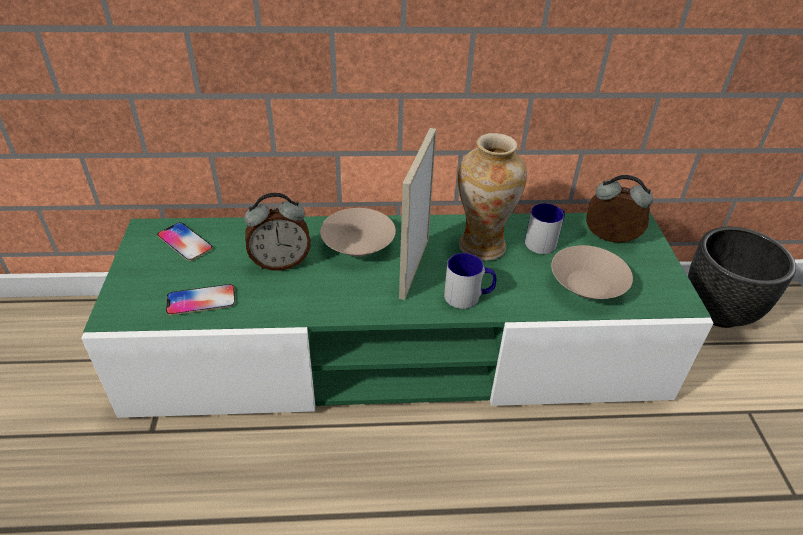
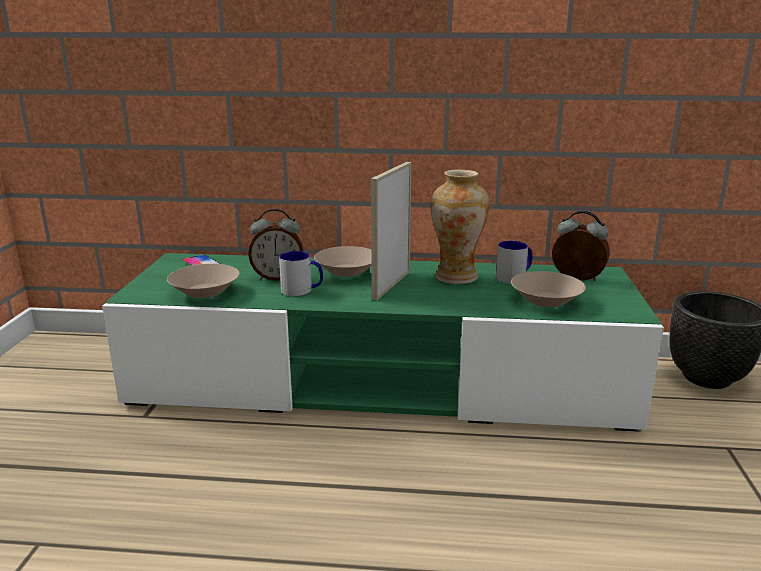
camera: 10 degrees right, 20 degrees down
(201, 300) = (204, 292): phone -> beige bowl
(468, 296) = (434, 301): mug -> mug (302, 291)

